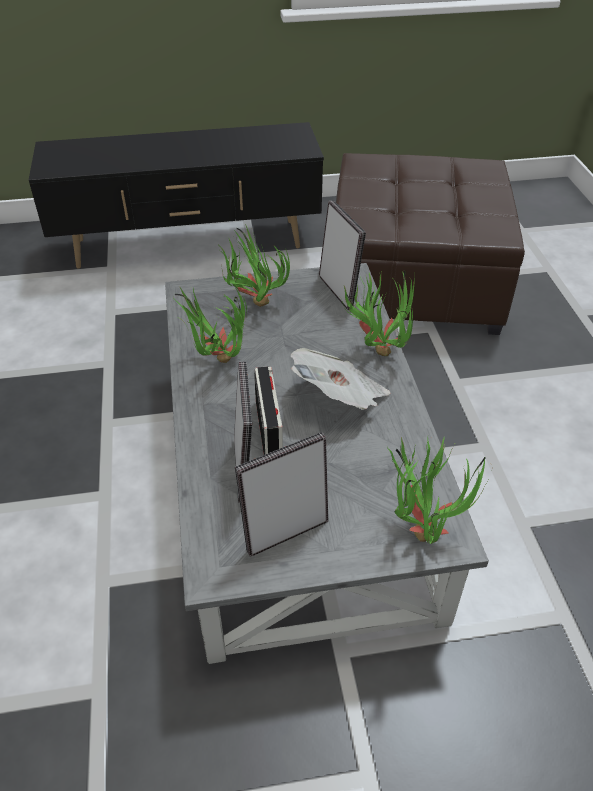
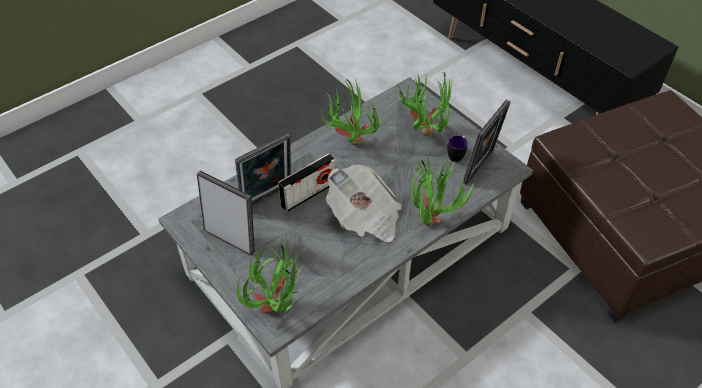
camera: 60 degrees right, 5 degrees up
(308, 298) = (457, 155): none -> mug

